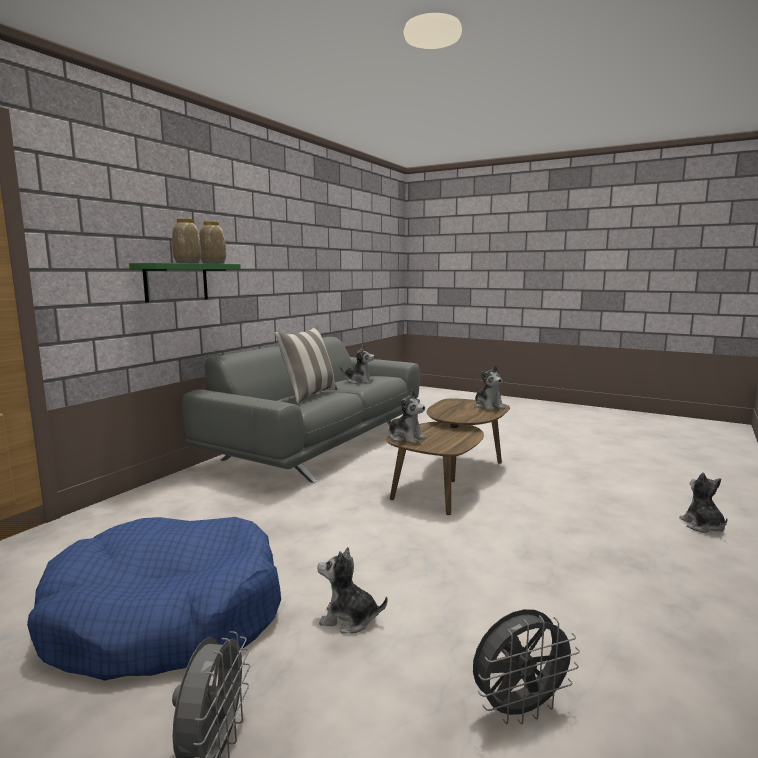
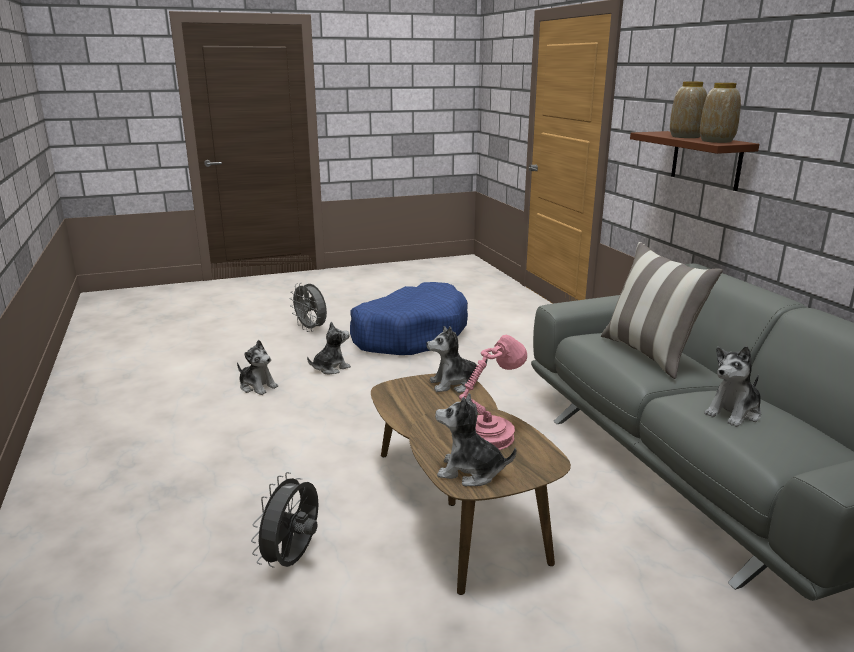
camera: 130 degrees right, 10 degrees up
(176, 282) = (706, 160): green shelf -> brown shelf
(454, 410) = (490, 434): none -> pink table lamp
(519, 709) = (210, 378): grey fan -> grey fan (293, 560)
(702, 526) = (86, 602): plush toy -> plush toy (257, 386)

